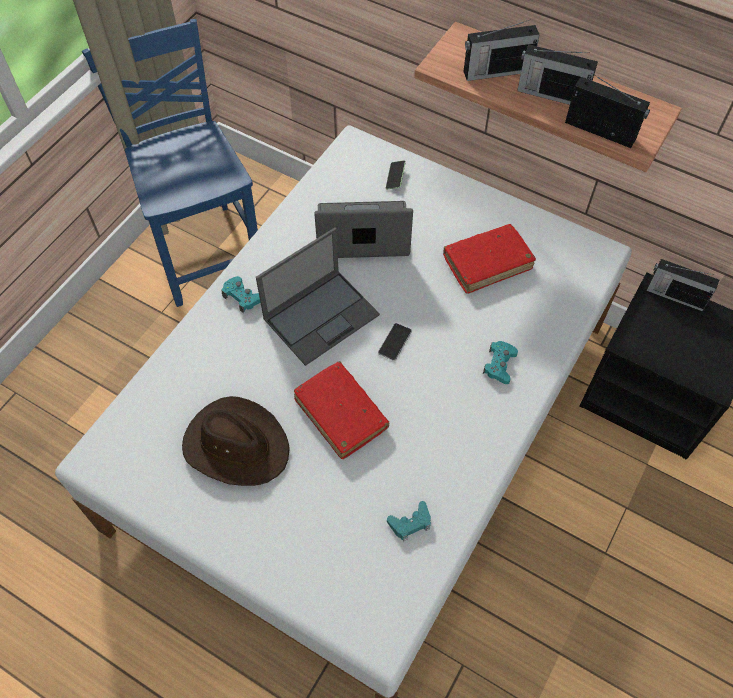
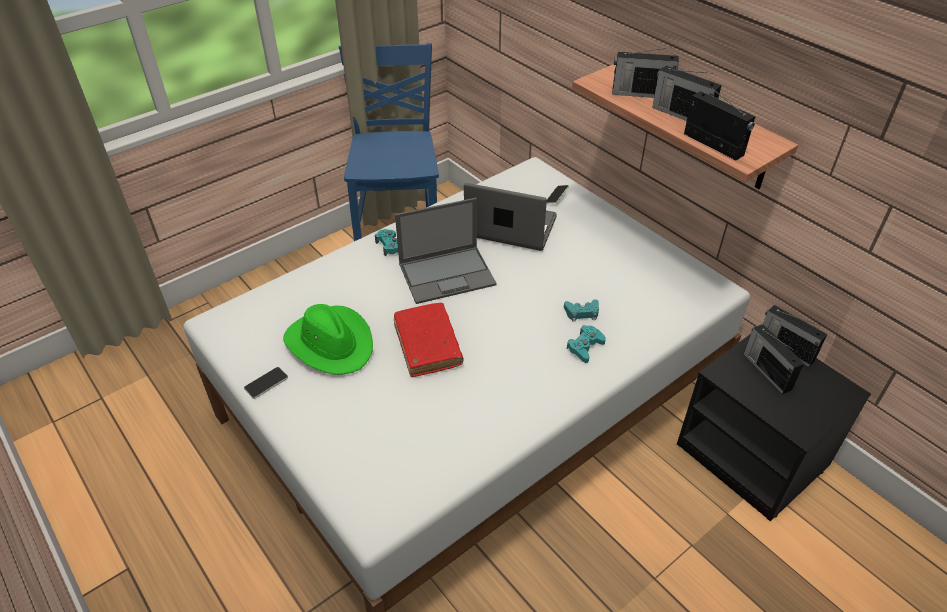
camera: 20 degrees right, 15 degrees down
(236, 445) = (330, 343): brown hat -> green hat
(395, 342) = (500, 307): phone -> phone (266, 383)
(410, 523) = (446, 442): turquoise game controller -> turquoise game controller (582, 313)
(487, 263) = (608, 272): red book -> none
(666, 327) = (766, 370): none -> radio

